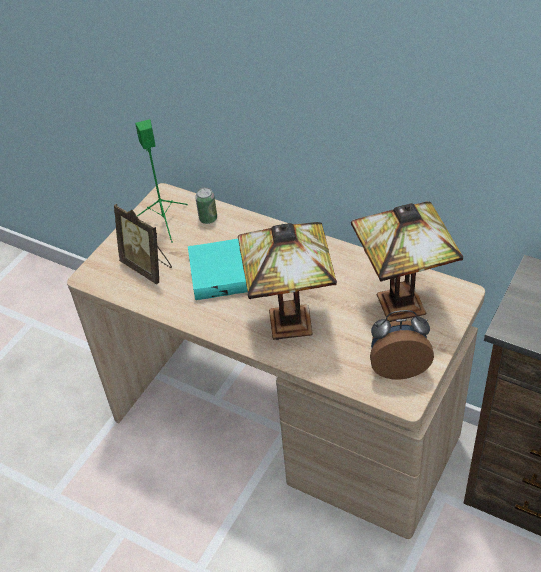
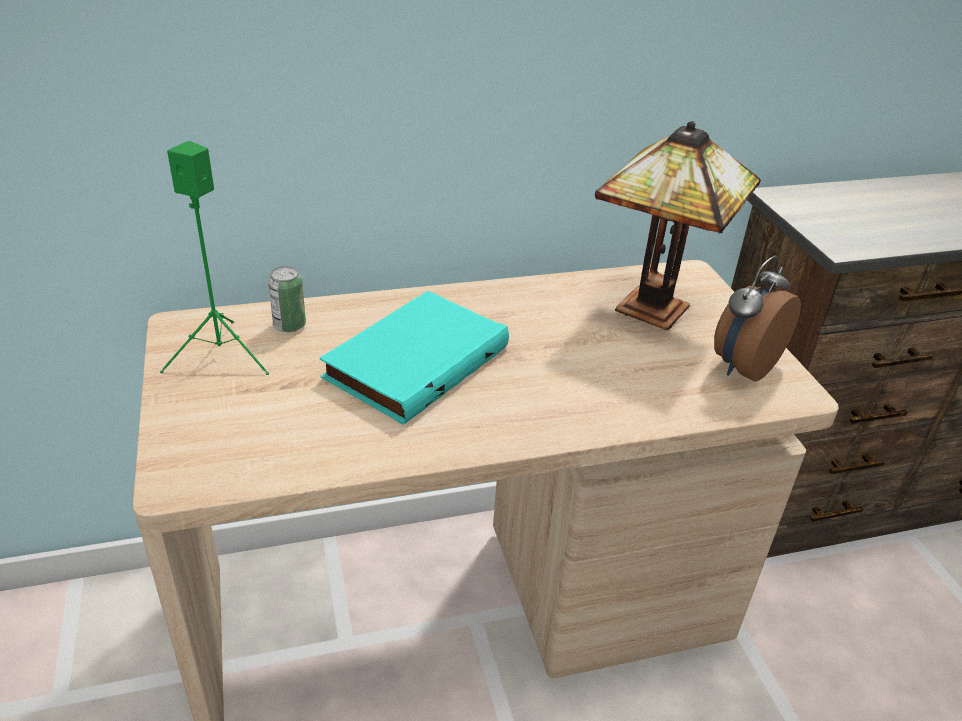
camera: 50 degrees left, 10 degrees down
(148, 267) = (270, 421): picture frame -> none
(293, 325) = (572, 386): table lamp -> none

